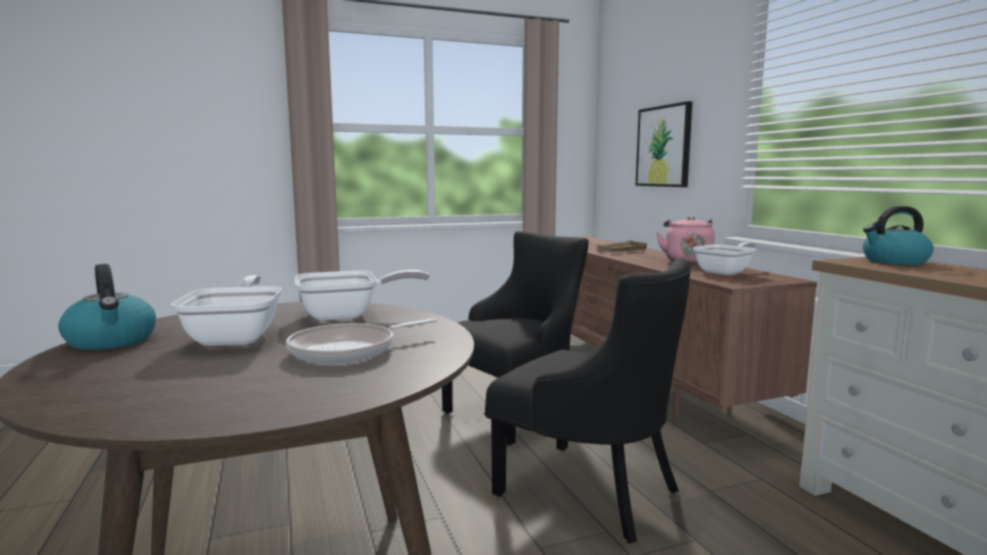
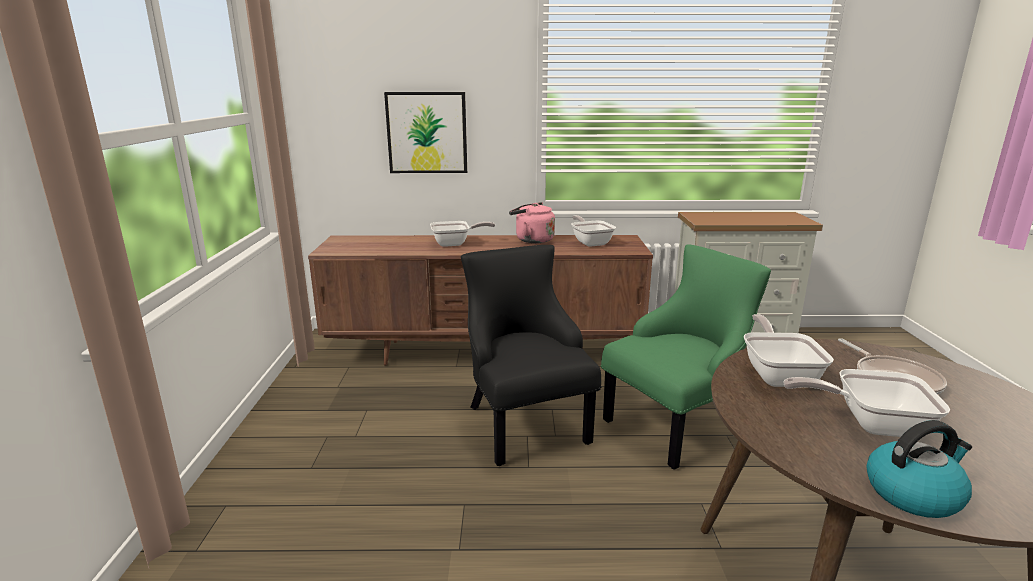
camera: 70 degrees left, 10 degrees up
(585, 490) = (673, 428): black chair -> green chair
(623, 250) = (455, 244): beige tray -> frying pan
(894, 261) = (706, 216): kettle -> none

